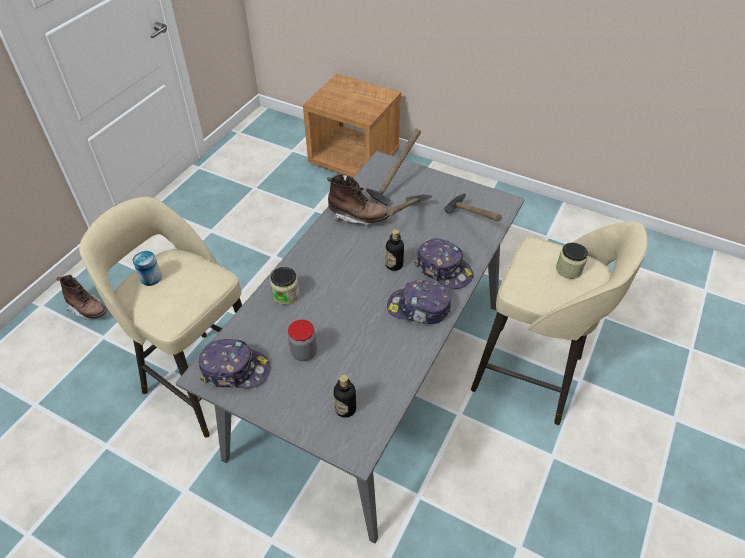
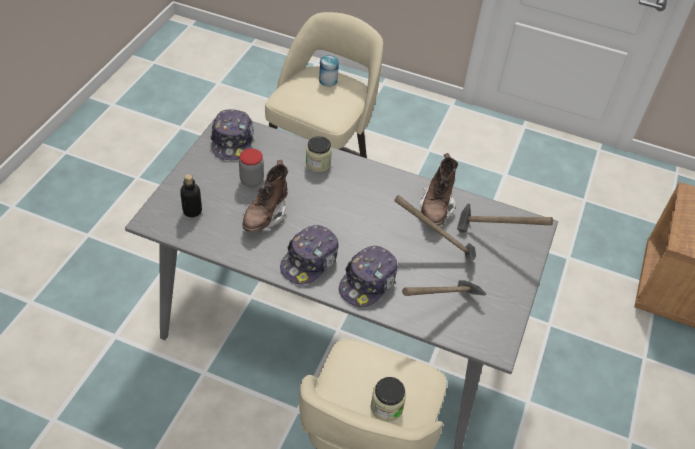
camera: 80 degrees right, 0 degrees up
(88, 309) = (384, 111): brown boot -> brown boot (265, 215)
(394, 265) = (368, 240): bottle -> none
(419, 308) = (310, 261): cap -> cap turned 150 degrees counterclockwise

